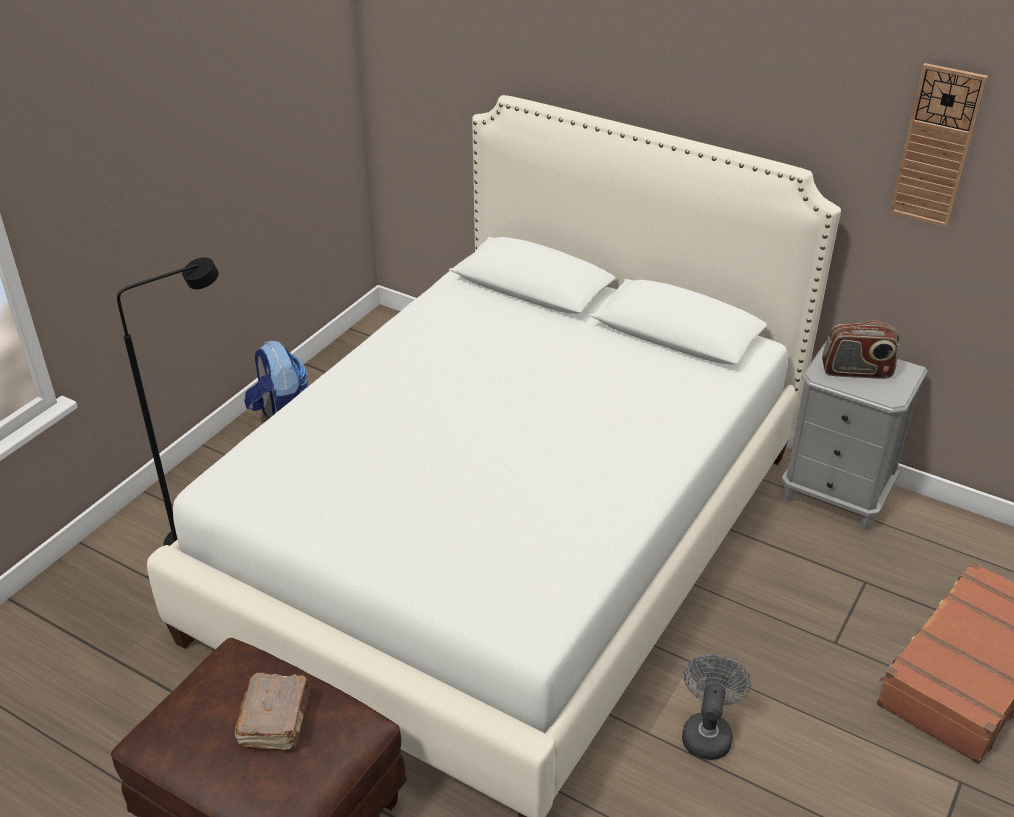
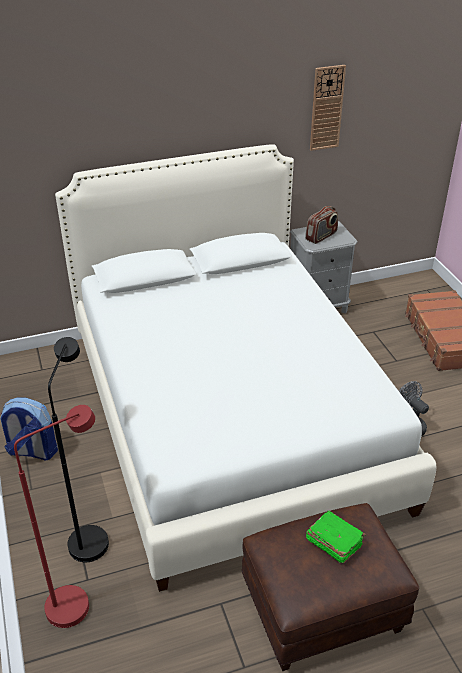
camera: 50 degrees left, 0 degrees up
(114, 587) = (78, 600): none -> red floor lamp
(276, 719) = (333, 542): brown book -> green book

